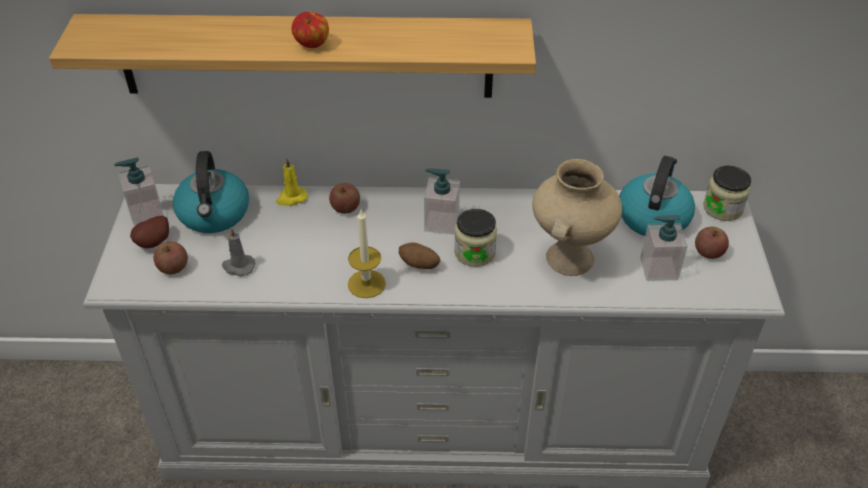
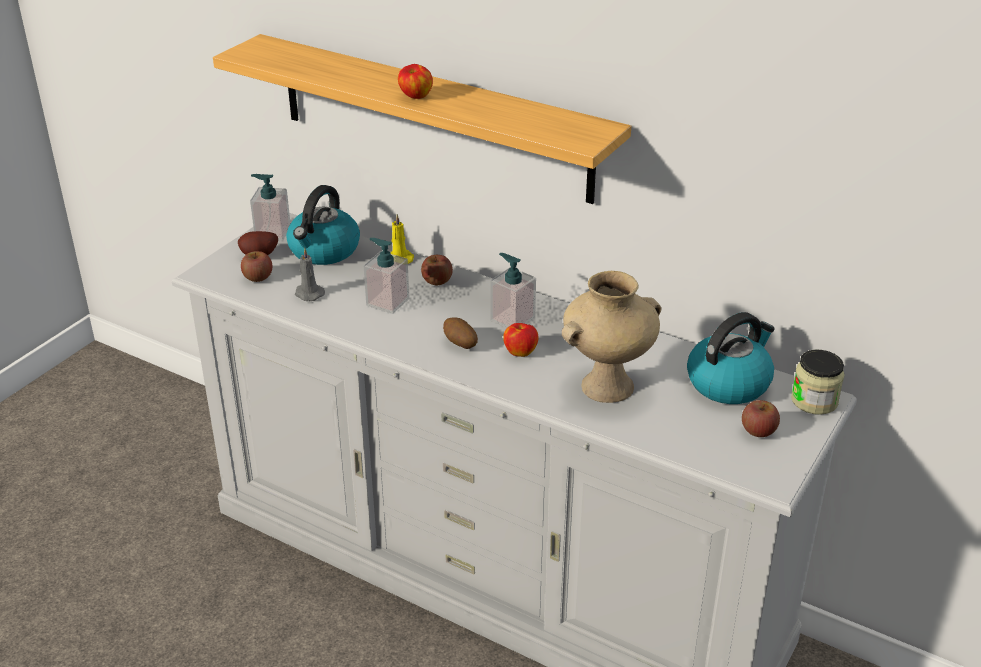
camera: 30 degrees right, 10 degrees down
(366, 284) = (401, 342): candle -> none
(474, 252) = (520, 352): jar -> apple
(658, 269) = (689, 425): soap dispenser -> soap dispenser (387, 302)

